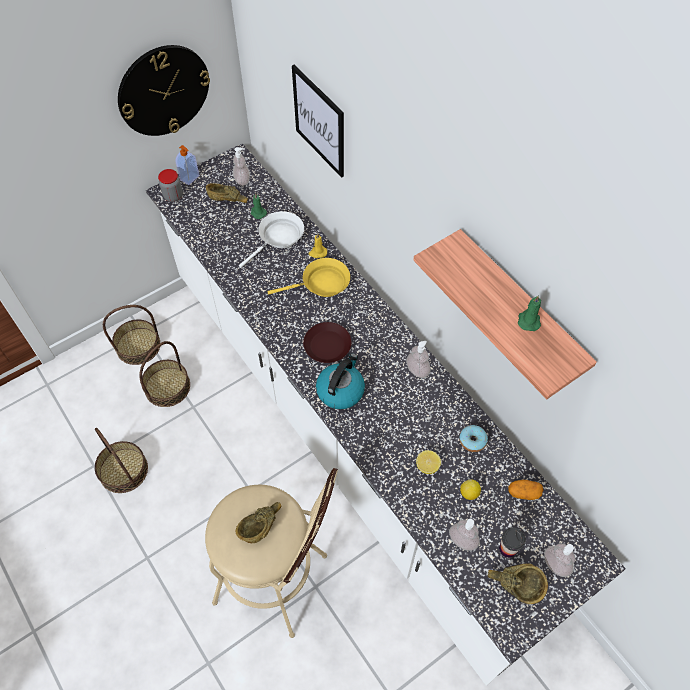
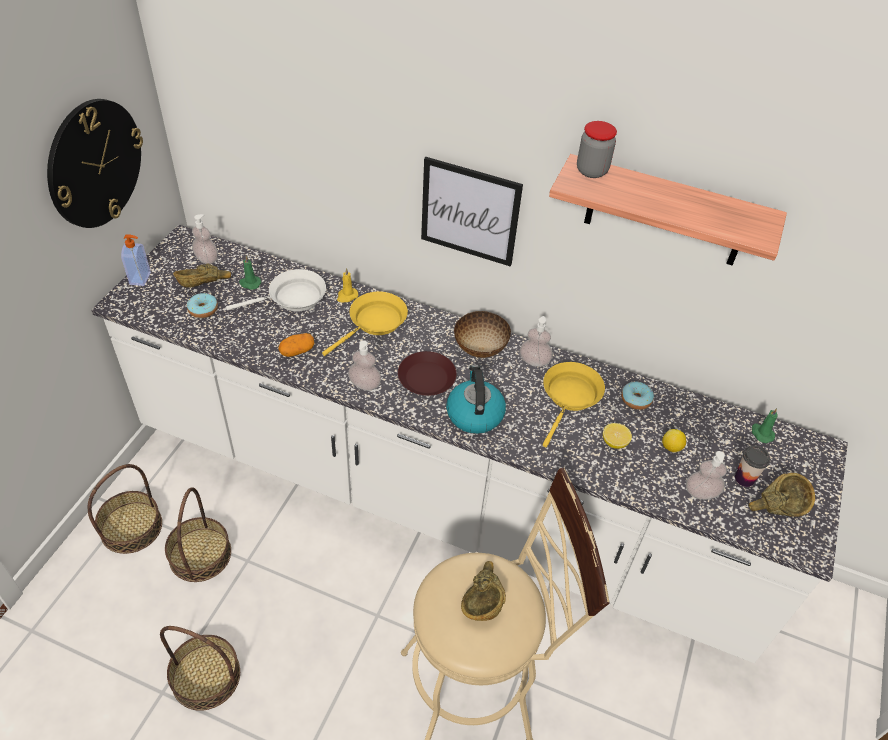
camera: 35 degrees left, 10 degrees down
(173, 196) = (133, 303): jar -> jar (591, 171)
(214, 221) = (203, 310): none -> donut
(278, 238) = (292, 298): white frying pan -> white frying pan turned 60 degrees clockwise
(319, 121) = (321, 127): picture -> picture (469, 212)
(383, 340) = (479, 348): none -> bowl
(421, 413) = (570, 397): none -> yellow frying pan
(523, 492) = (716, 422): potato -> potato (297, 351)
(528, 320) = (702, 202): green candle -> green candle (761, 433)
(555, 564) = (793, 469): soap dispenser -> soap dispenser (364, 384)

